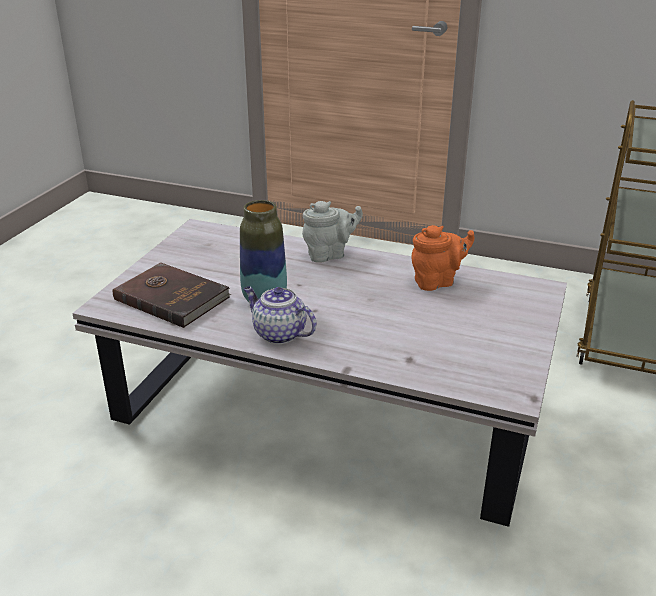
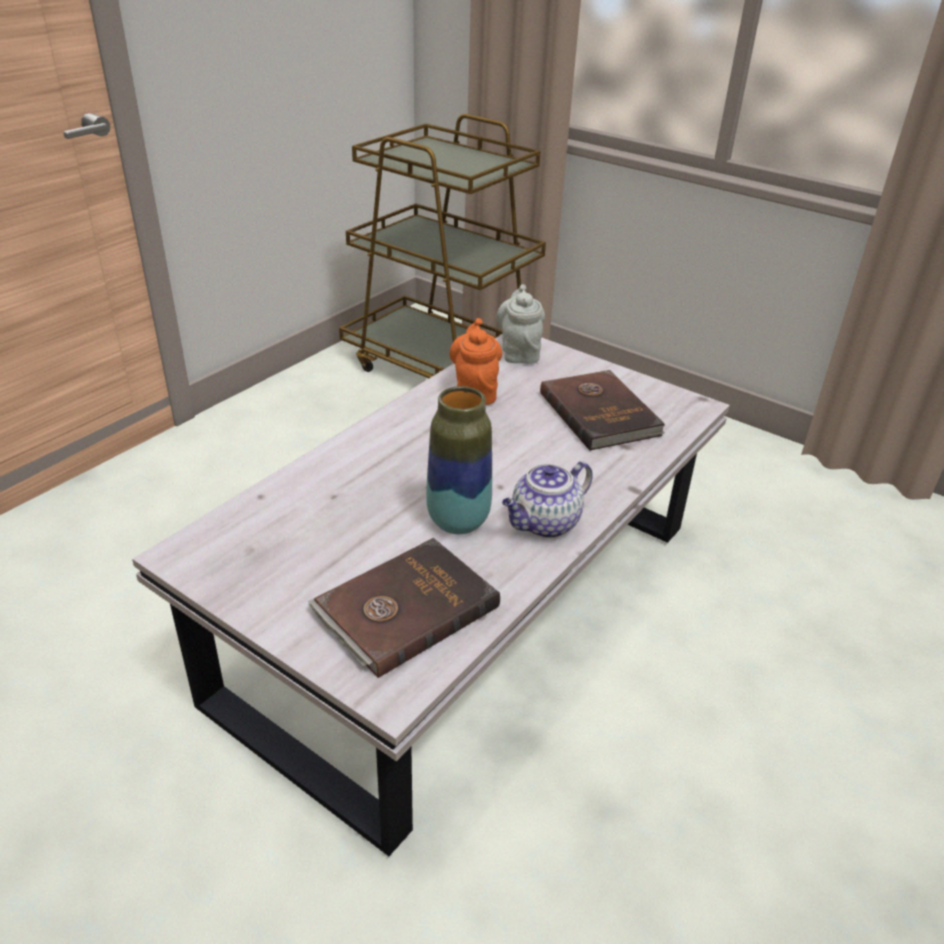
camera: 75 degrees left, 5 degrees up
(329, 255) = (363, 447): grey teapot -> grey teapot (519, 352)
(454, 342) = (600, 413): none -> brown book

